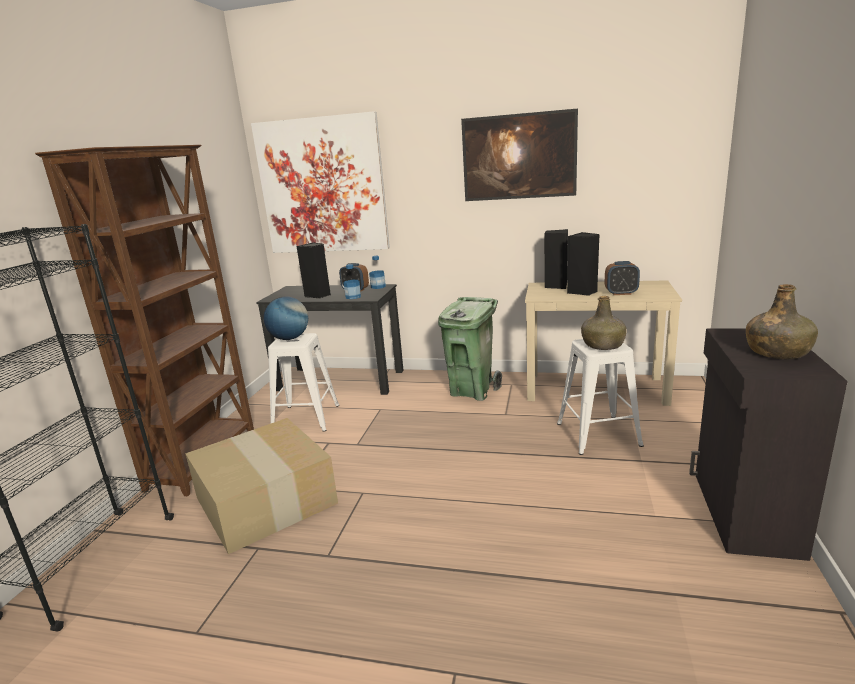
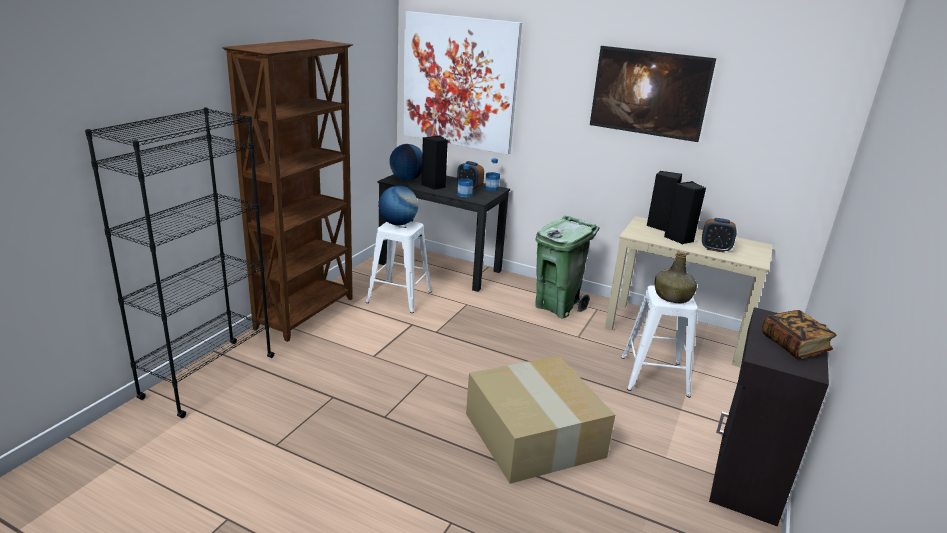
camera: 10 degrees right, 5 degrees up
(268, 500) = (349, 361): cardboard box -> cardboard box (536, 435)
(287, 295) = (407, 179): none -> globe
(777, 352) = (794, 345): green bottle -> book

